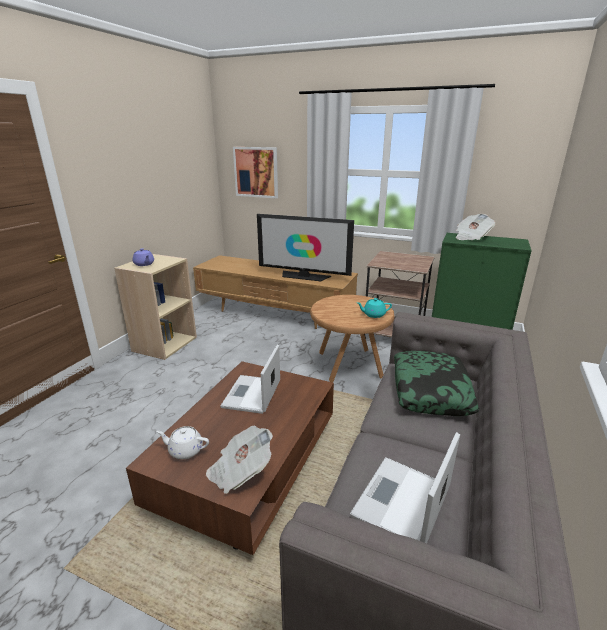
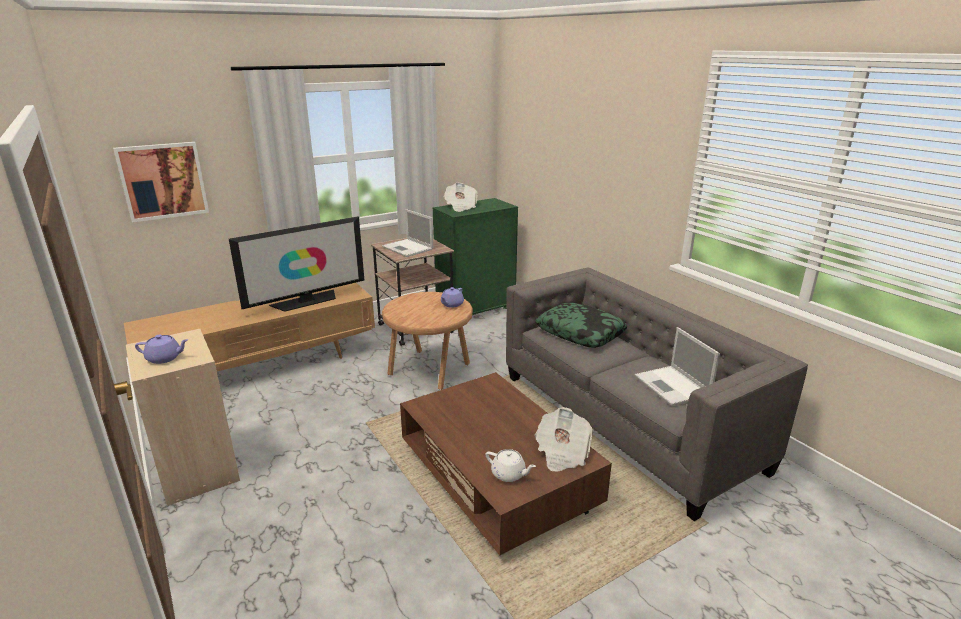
camera: 55 degrees left, 0 degrees up
(185, 450) = (509, 474): white teapot -> white teapot turned 105 degrees counterclockwise
(251, 395) = (466, 416): laptop -> laptop (408, 248)
(373, 314) = (451, 304): turquoise teapot -> purple teapot

